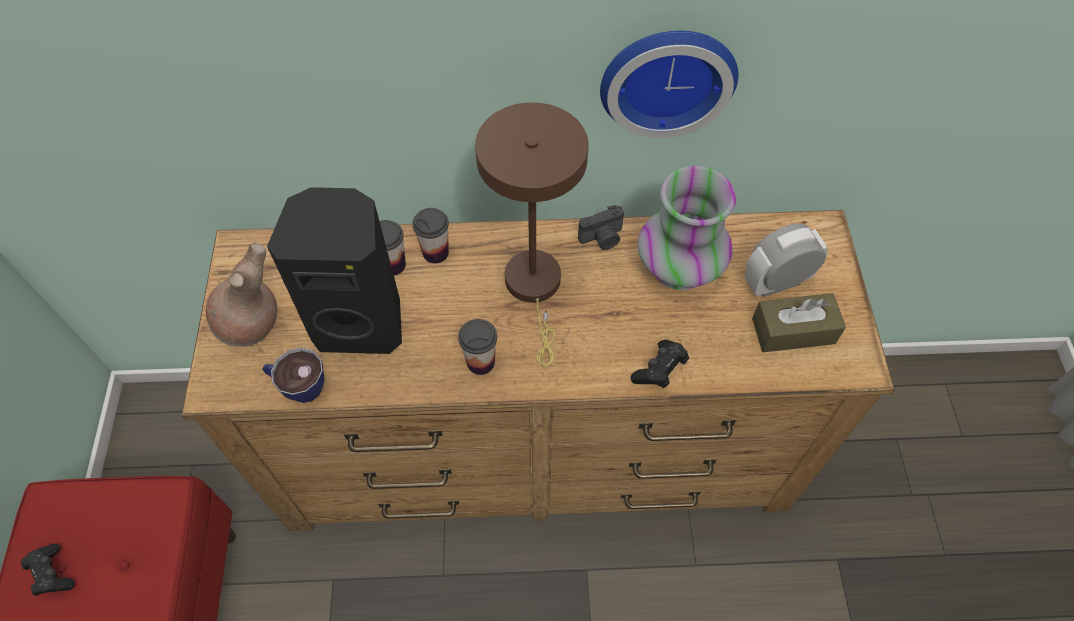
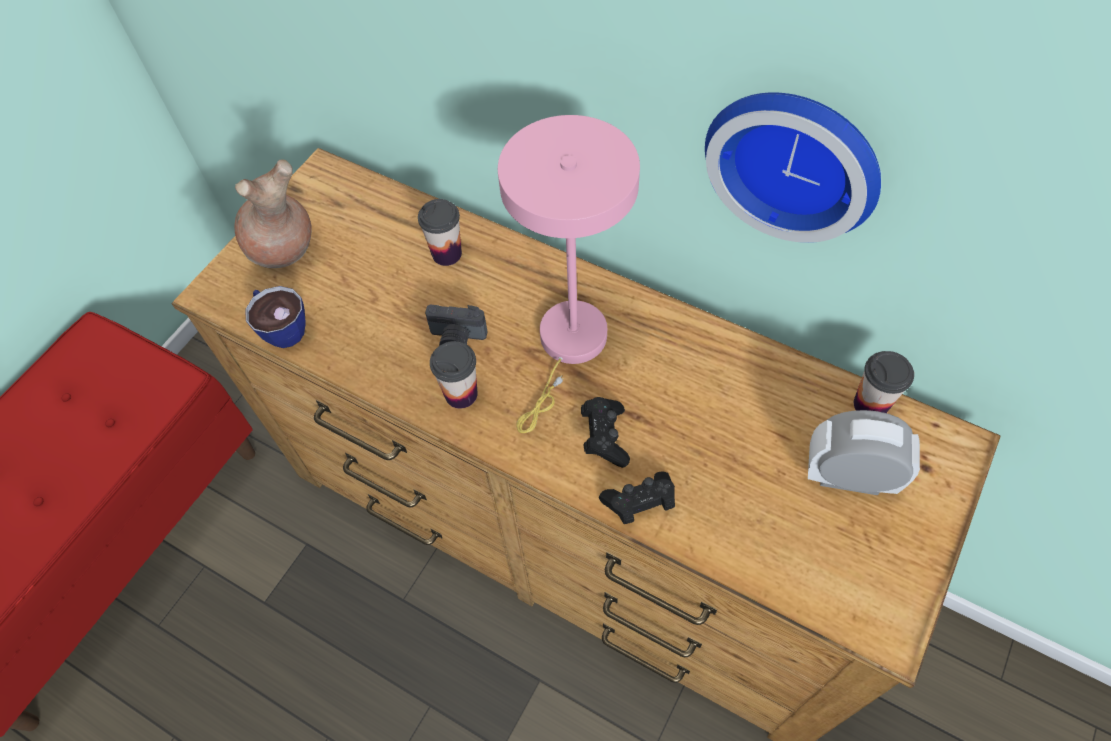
camera: 35 degrees right, 0 degrees up
(52, 573) = (55, 398): black game controller -> black game controller (604, 437)
(361, 322) = (379, 295): black speaker -> none
(435, 252) = (496, 261): cup -> cup (870, 404)
(535, 288) = (569, 346): brown table lamp -> pink table lamp
(602, 238) = (678, 329): camera -> camera (457, 339)
(679, 267) = (743, 402): vase -> none
(793, 331) = (830, 544): brown tissue box -> none

